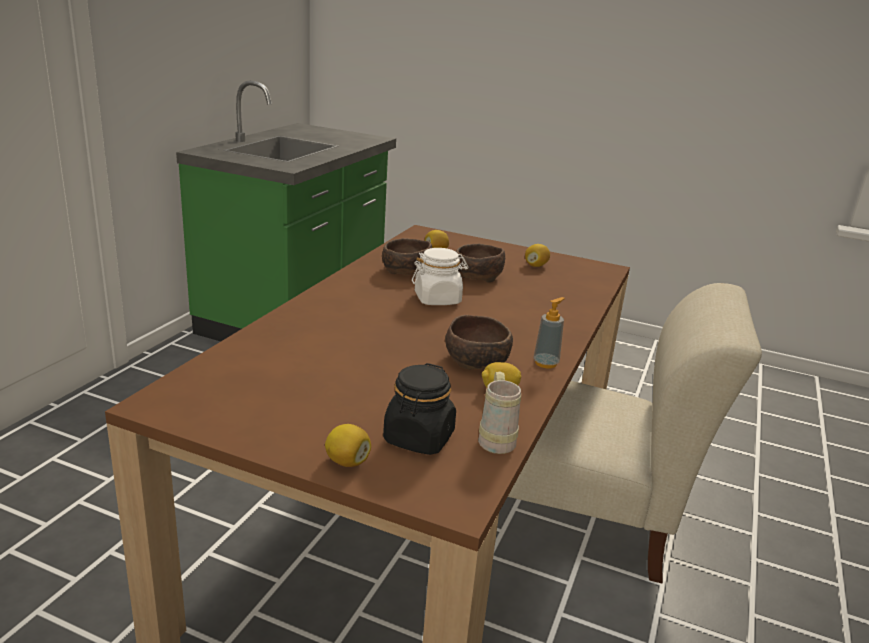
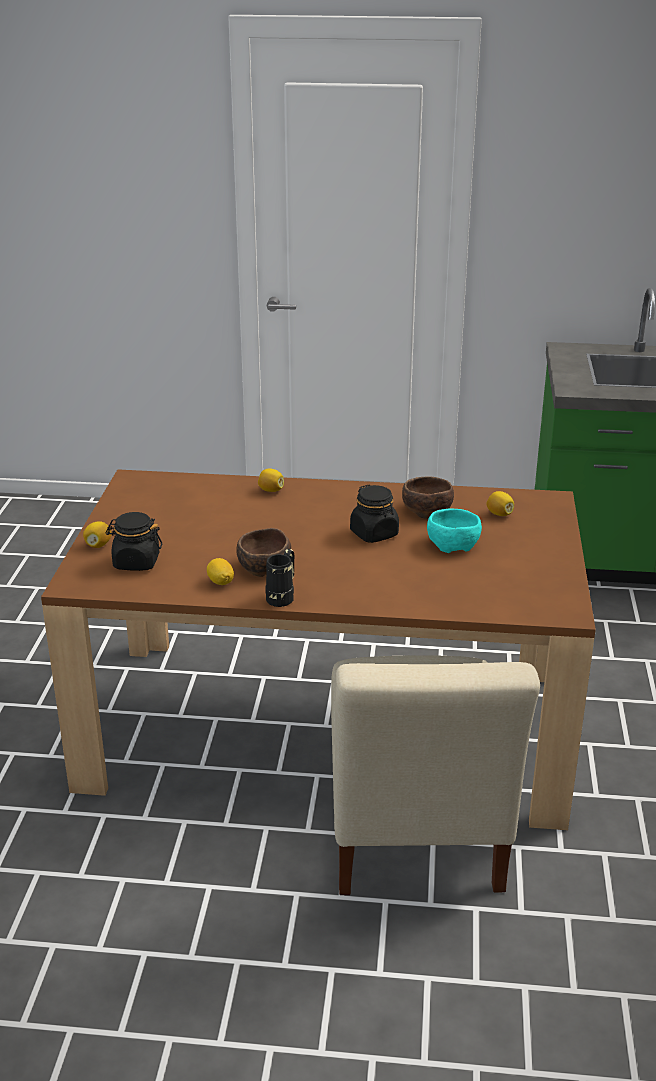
camera: 75 degrees right, 5 degrees up
(437, 299) = (374, 534): white jar -> black jar
(476, 276) = (452, 543): brown bowl -> turquoise bowl
(496, 439) = (150, 589): beige mug -> none
(536, 265) = (523, 570): lemon -> lemon (271, 490)
(546, 363) = (283, 597): soap dispenser -> black mug

